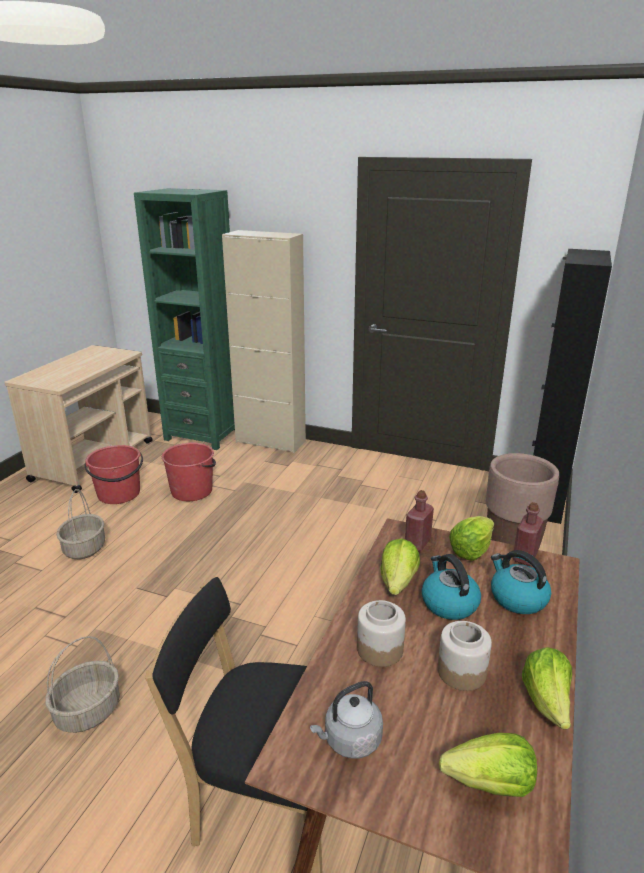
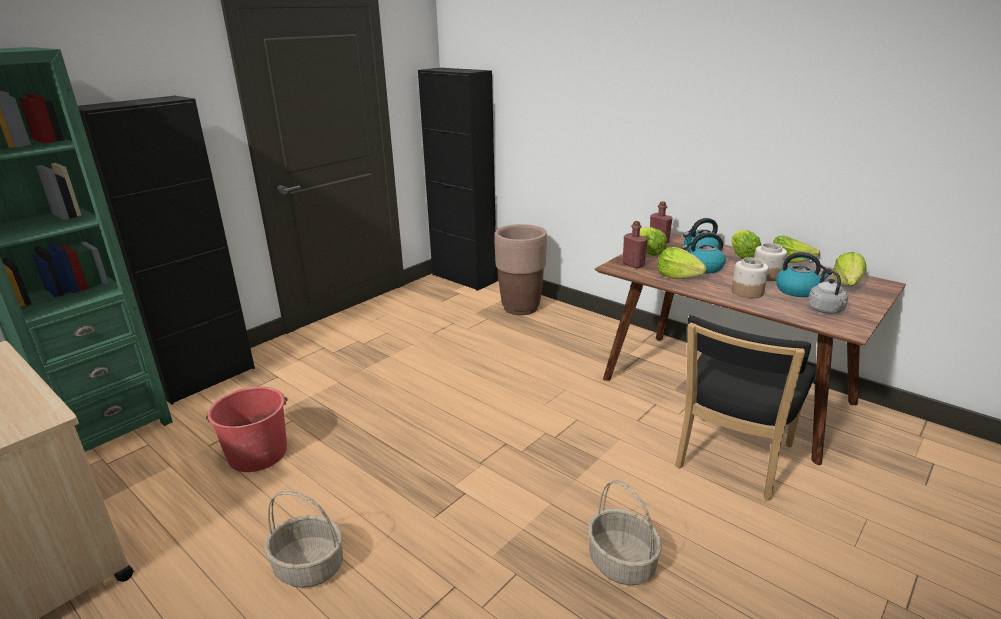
camera: 70 degrees left, 0 degrees up
(119, 494) = (190, 525): red bucket -> none
(270, 441) = (206, 379): beige cabinet -> black cabinet
(418, 709) = (797, 290): none -> kettle
(535, 643) = (742, 255): none -> lettuce

